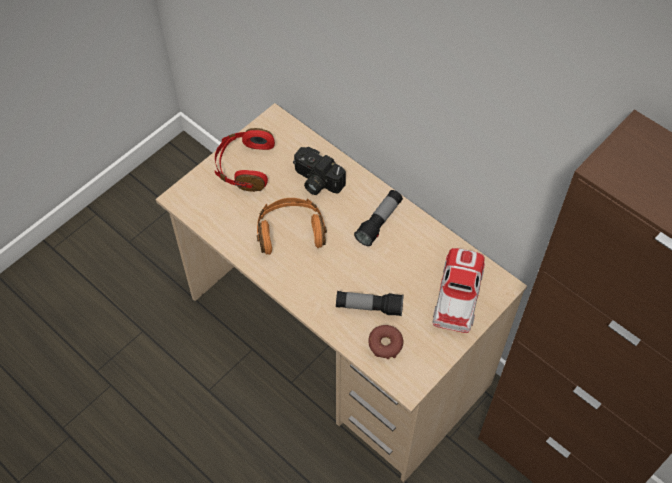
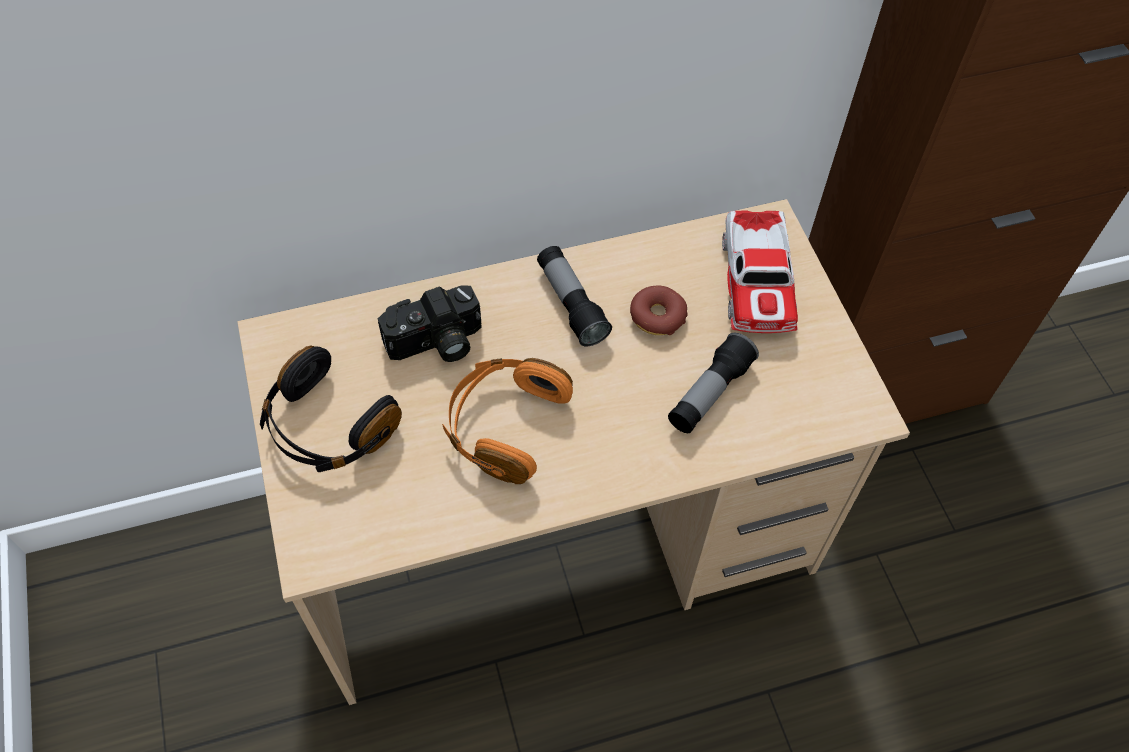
camera: 60 degrees left, 0 degrees up
(244, 166) = (328, 427): red headphones -> black headphones
(385, 344) = (784, 406): donut -> donut (657, 316)
(457, 296) = (757, 280): toy car -> toy car turned 135 degrees counterclockwise

